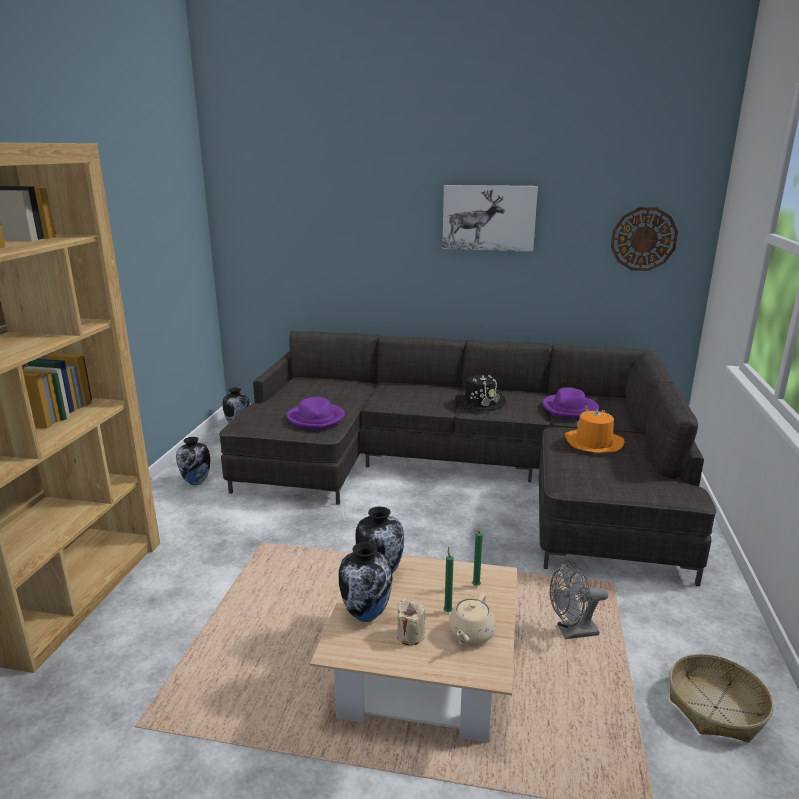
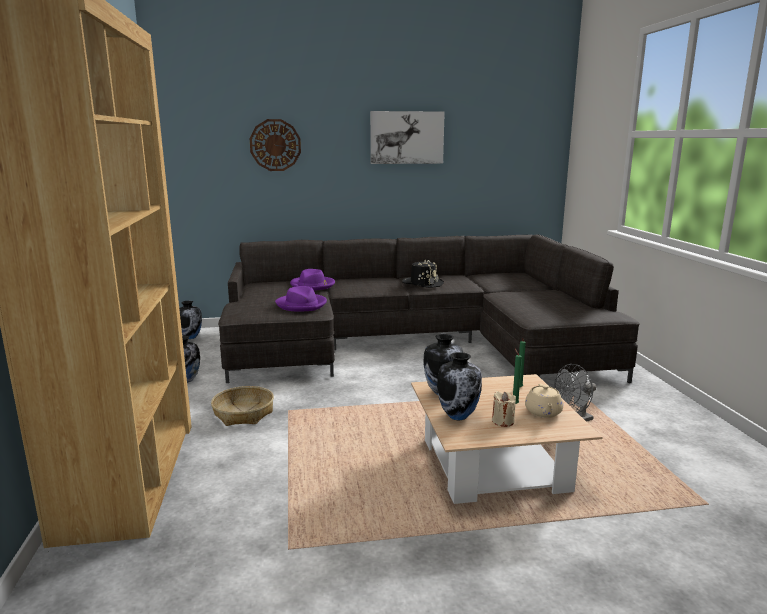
camera: 20 degrees left, 5 degrees down
(570, 409) = (492, 281): purple hat -> purple hat (312, 285)
(593, 443) = (529, 296): orange hat -> none
(643, 239) = (520, 151): wall clock -> wall clock (275, 145)
(715, 707) = (693, 442): basket -> basket (243, 413)

